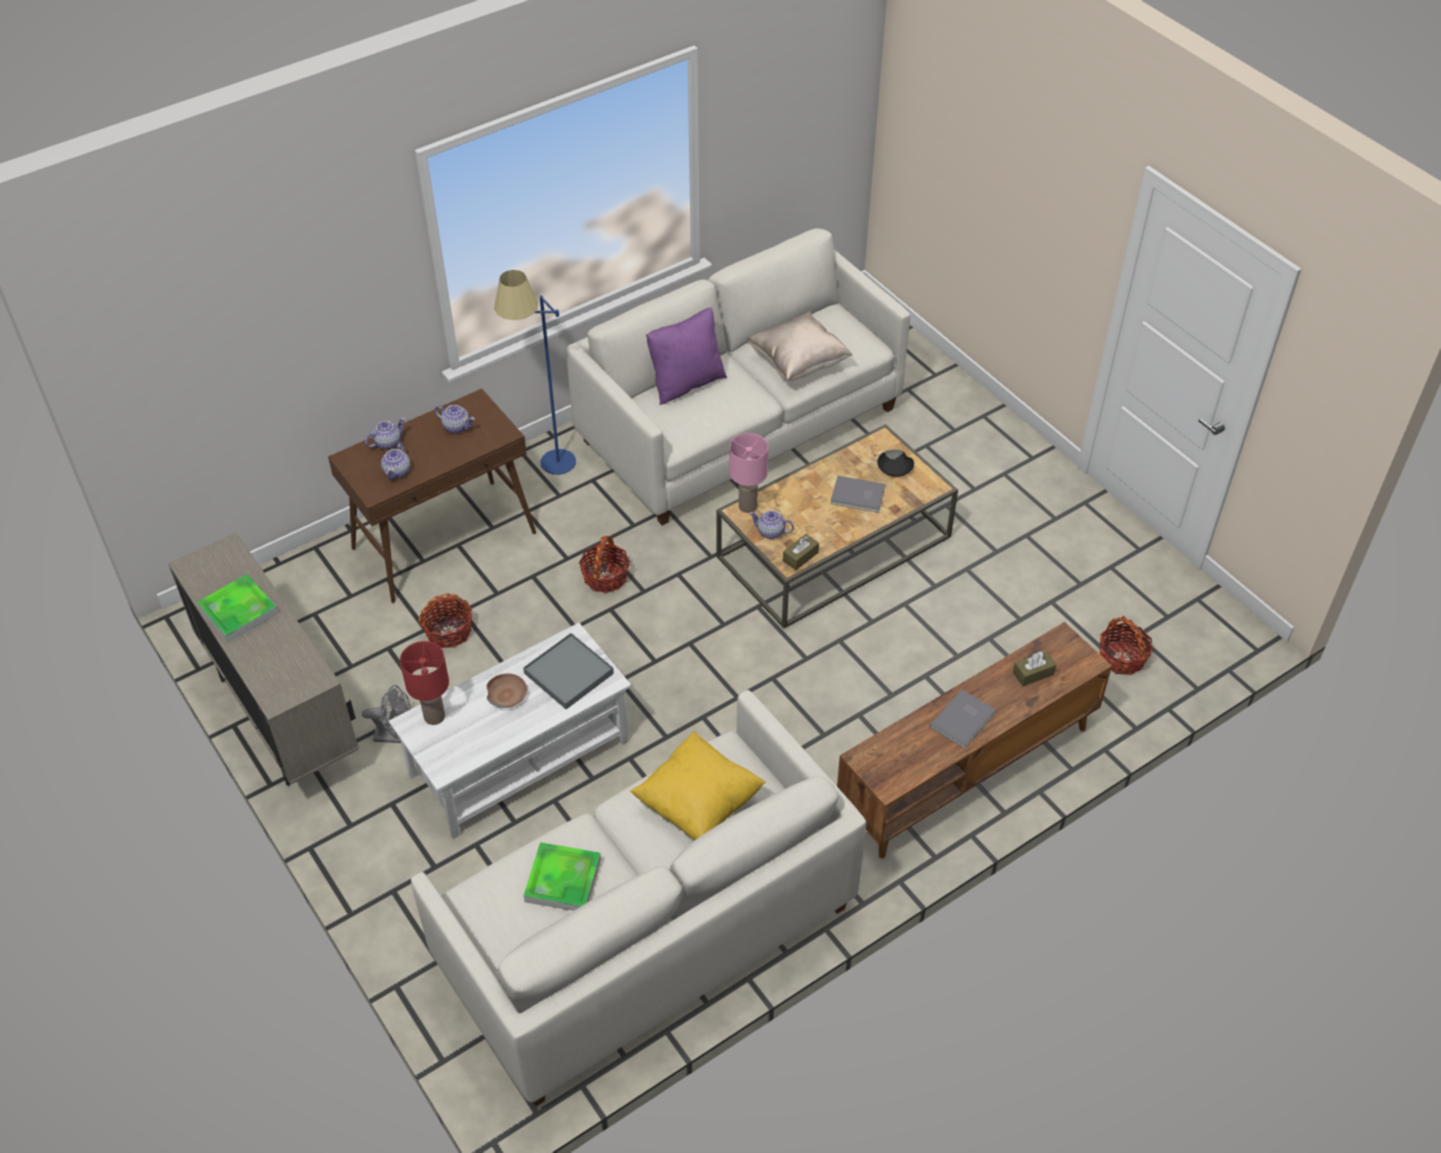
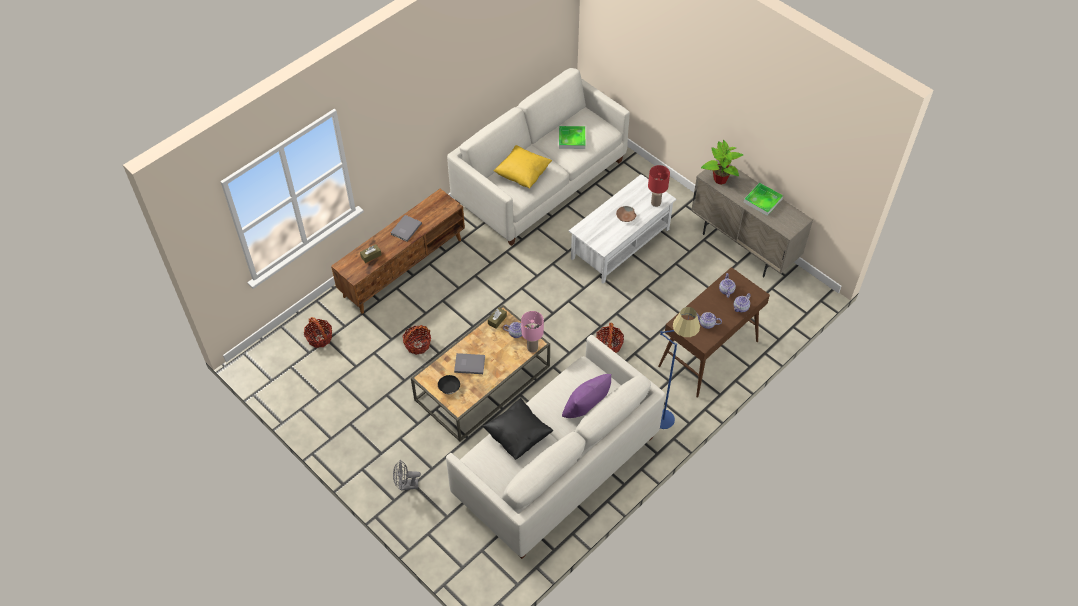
camera: 170 degrees right, 5 degrees up
(296, 668) = (720, 179): none -> potted plant
(395, 735) = (684, 246): grey fan -> grey fan (406, 485)
(448, 631) = (682, 301): basket -> basket (417, 344)
(568, 673) = (600, 231): grey tray -> none
(798, 363) = (518, 436): beige pillow -> black pillow

